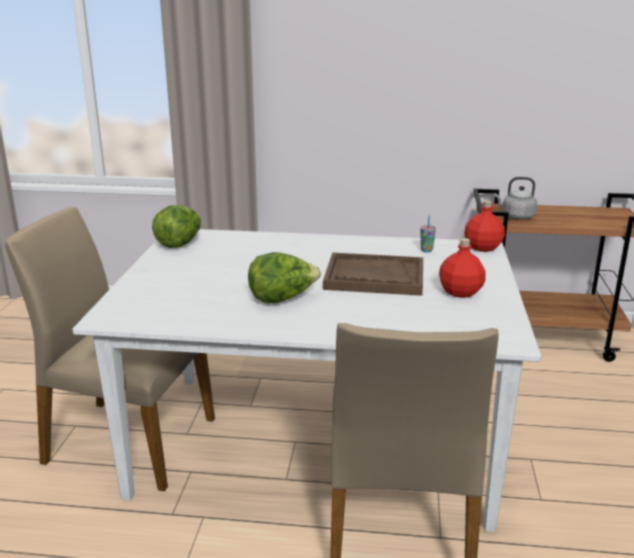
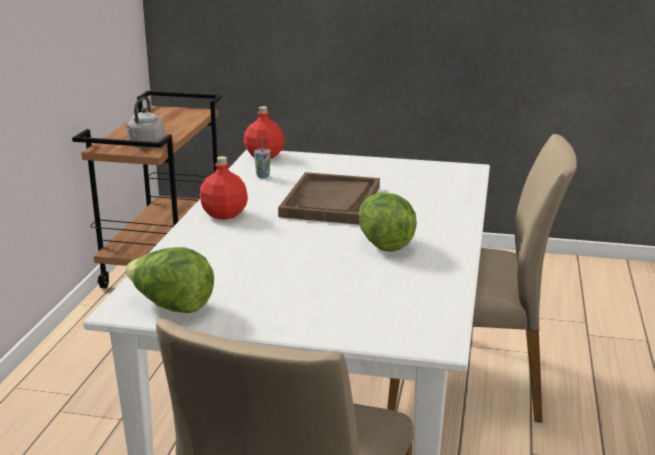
camera: 85 degrees left, 0 degrees up
(460, 292) = (373, 174): red bottle -> red bottle (223, 214)

